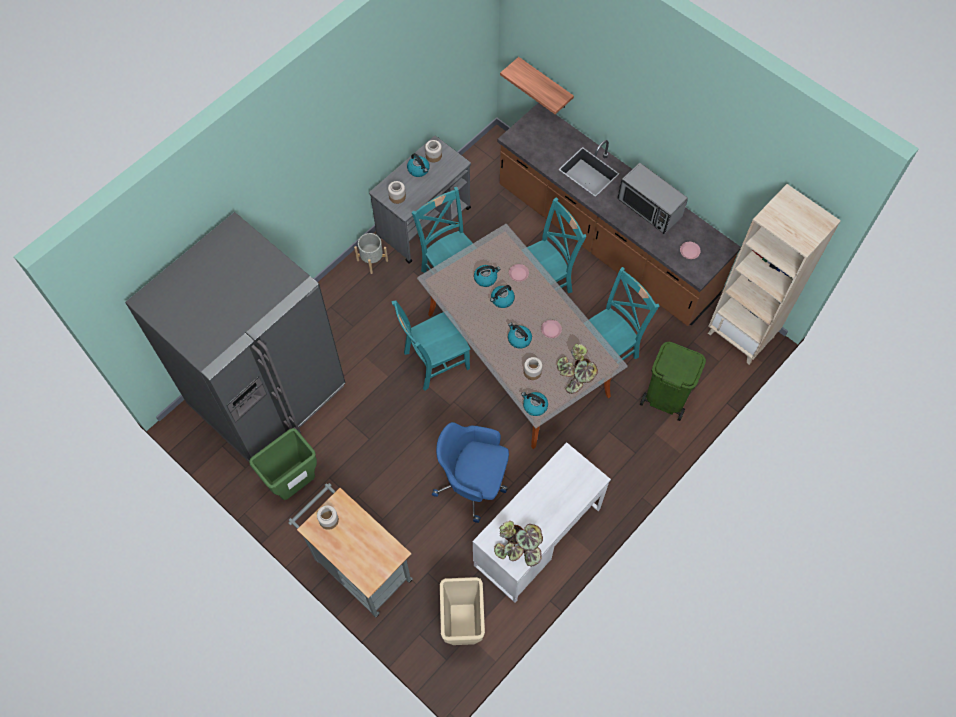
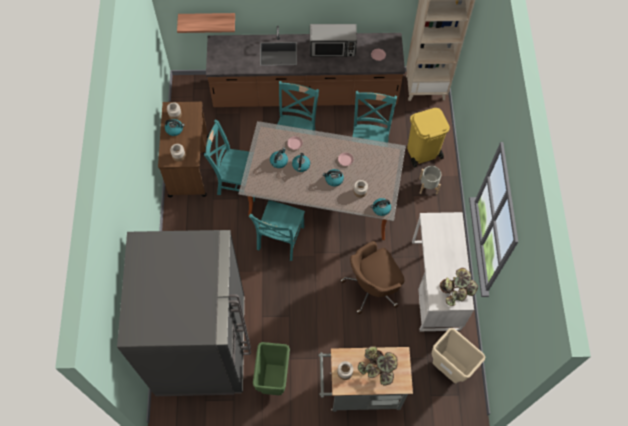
camera: 45 degrees left, 0 degrees up
(372, 260) = (181, 212): grey planter -> grey planter (428, 186)
(424, 222) = (189, 165): grey cart -> brown cart
(473, 482) = (372, 287): blue office chair -> brown office chair
(576, 377) = (385, 174): potted plant -> potted plant (378, 368)
(665, 397) = (422, 152): green trash can -> yellow trash can

